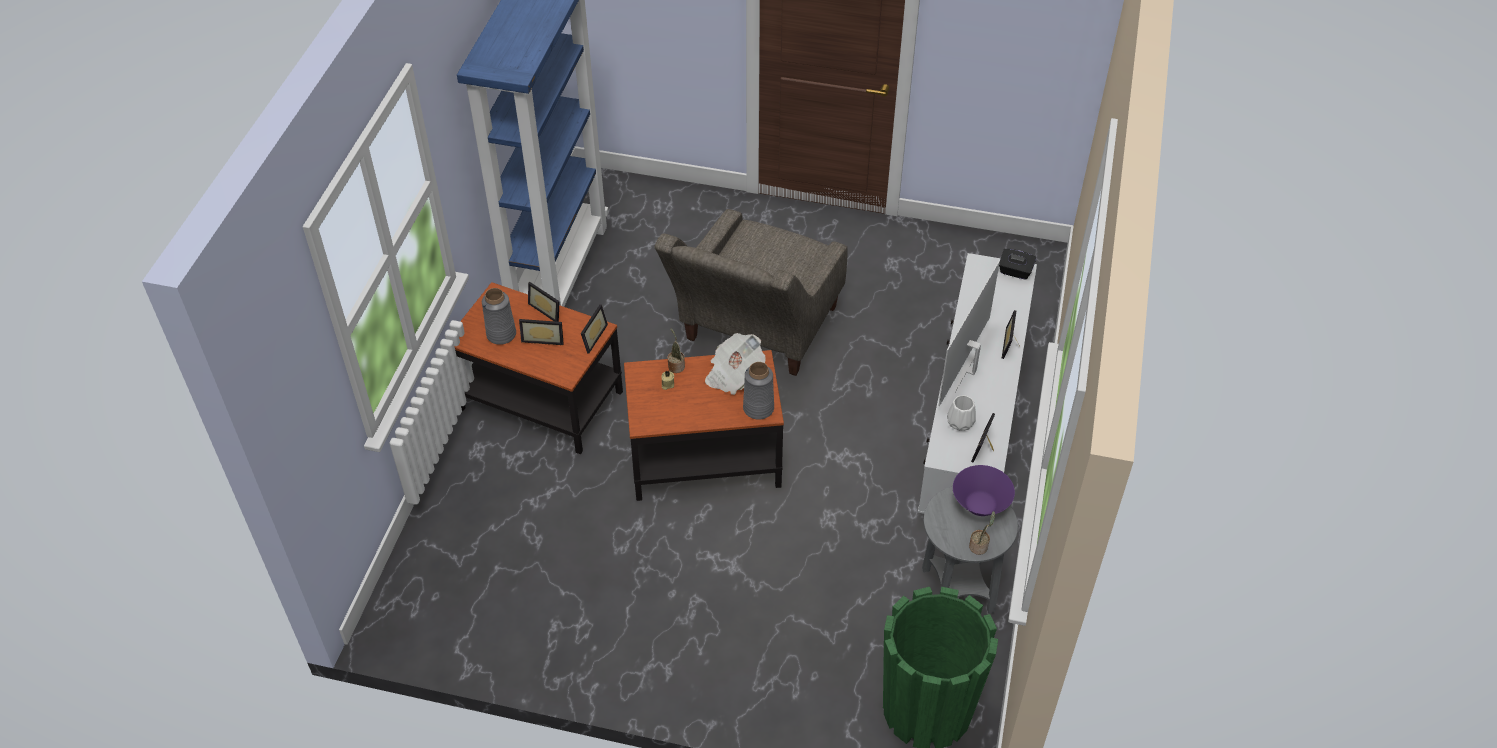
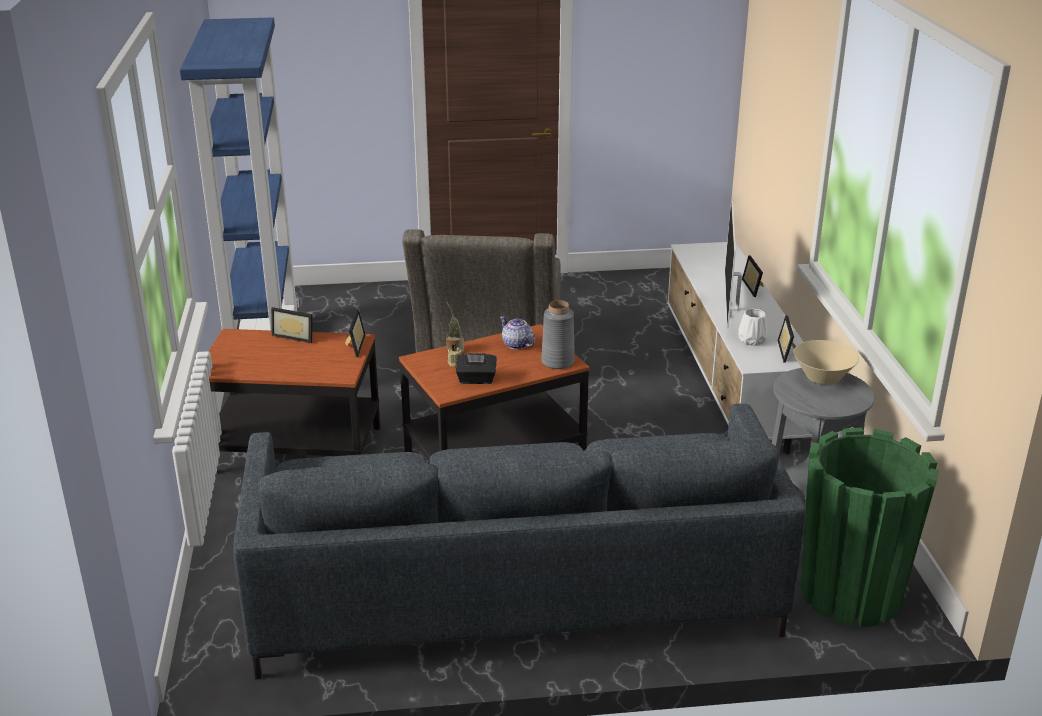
camera: 20 degrees left, 20 degrees down
(501, 334) = (255, 360): grey vase -> none
(543, 338) = (302, 355): picture frame -> none
(648, 620) = (514, 593): none -> grey sofa
(734, 374) = (517, 345): newspaper -> teapot
(979, 546) = (846, 404): potted plant -> none
(980, 504) = (822, 378): purple bowl -> beige bowl
(1015, 272) = (721, 248): black tissue box -> black tissue box (476, 379)

